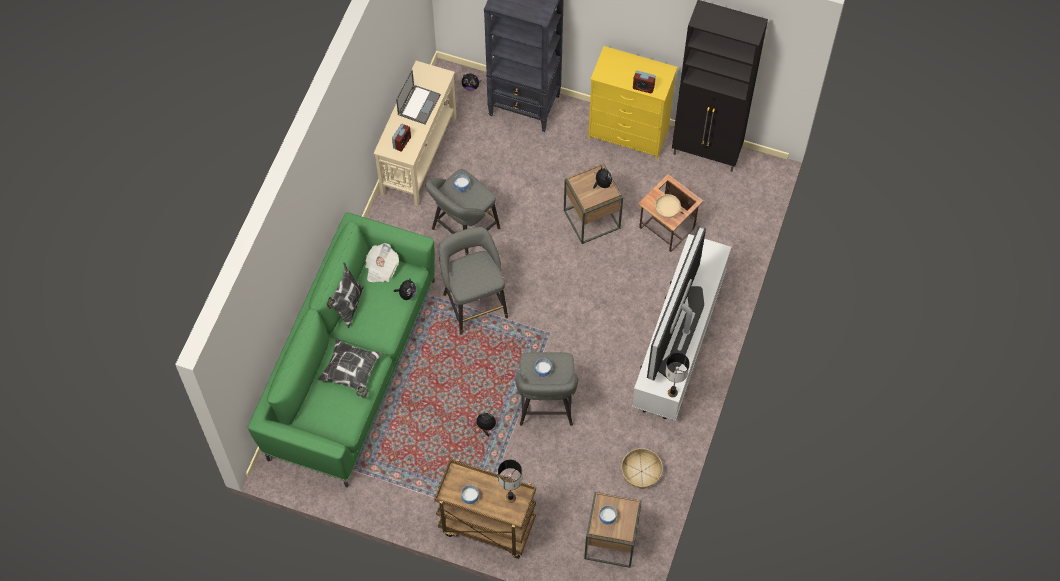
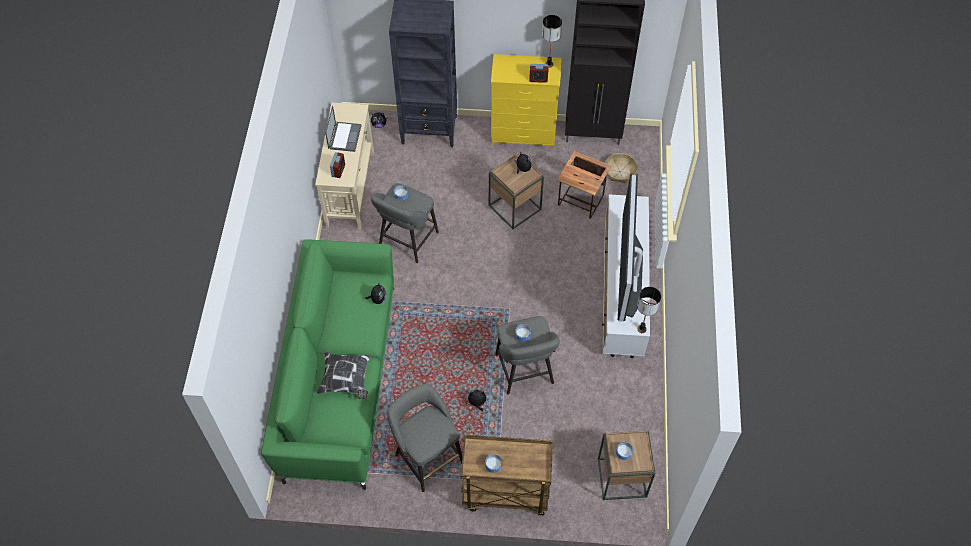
camera: 15 degrees left, 5 degrees down
(347, 306) = (326, 322): pillow -> none
(381, 268) = (348, 282): newspaper -> none
(474, 302) = (434, 298): grey stool -> grey stool (427, 456)
(511, 497) = (531, 457): table lamp -> table lamp (549, 64)
(641, 471) = (627, 408): basket -> basket (620, 171)
(667, 210) = (584, 179): beige bowl -> none

